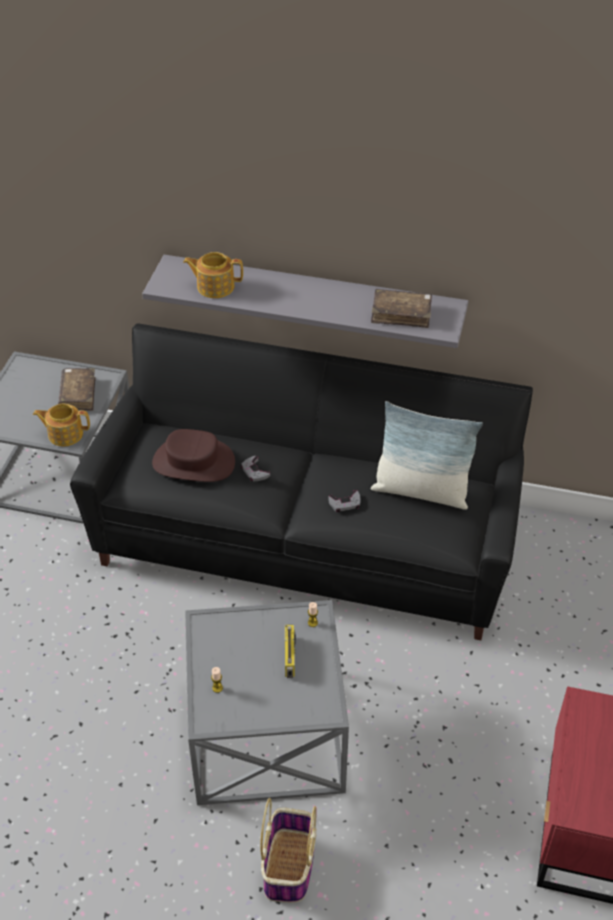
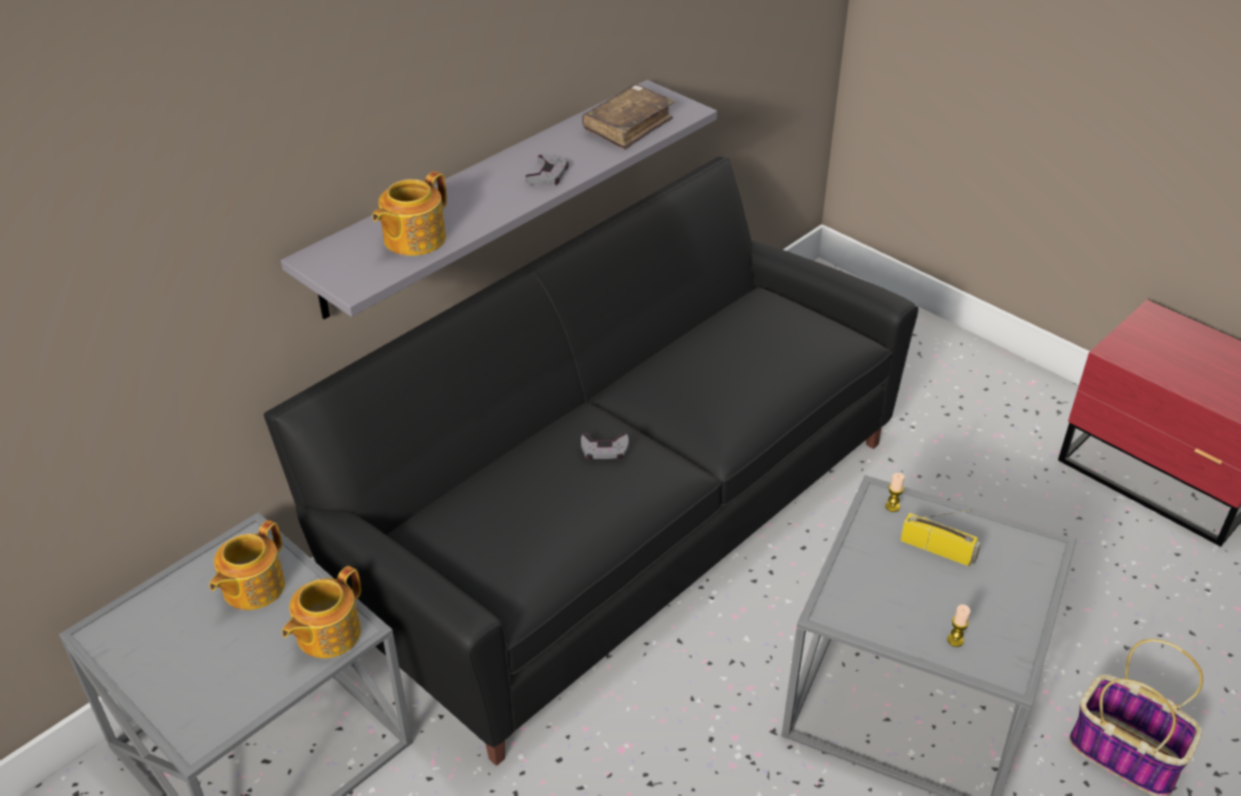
camera: 60 degrees left, 5 degrees down
(78, 394) = (252, 587): brown book -> teapot
(193, 462) = (537, 502): brown hat -> none
(345, 503) = (726, 393): grey game controller -> grey game controller (548, 175)
(421, 491) = (751, 328): pillow -> none

